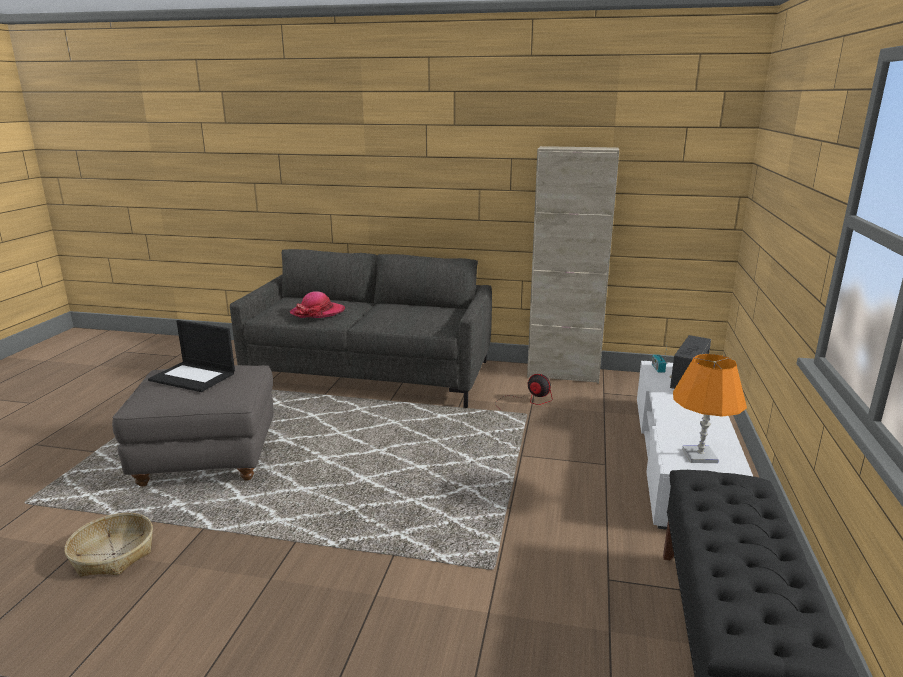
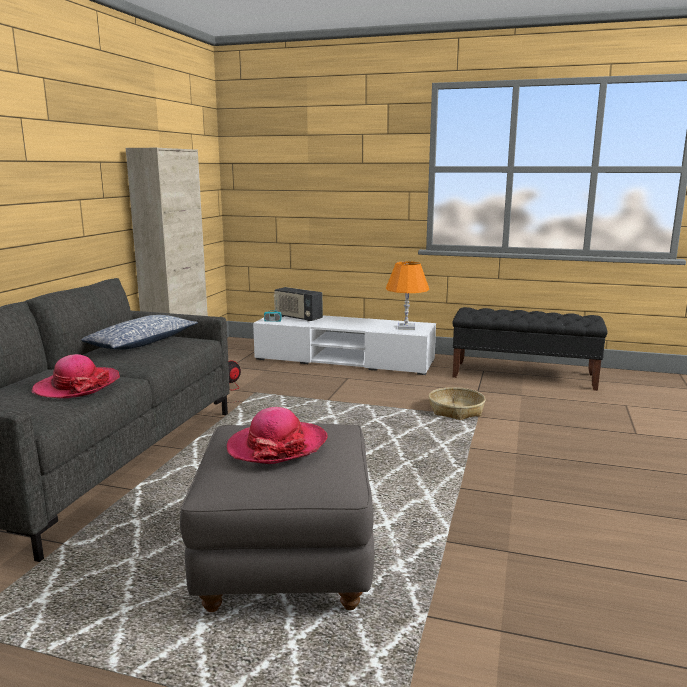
camera: 85 degrees left, 5 degrees down
(113, 554) = (503, 597): basket -> basket (456, 411)
(194, 377) = (277, 446): laptop -> hat
(423, 313) = (141, 343): none -> pillow

